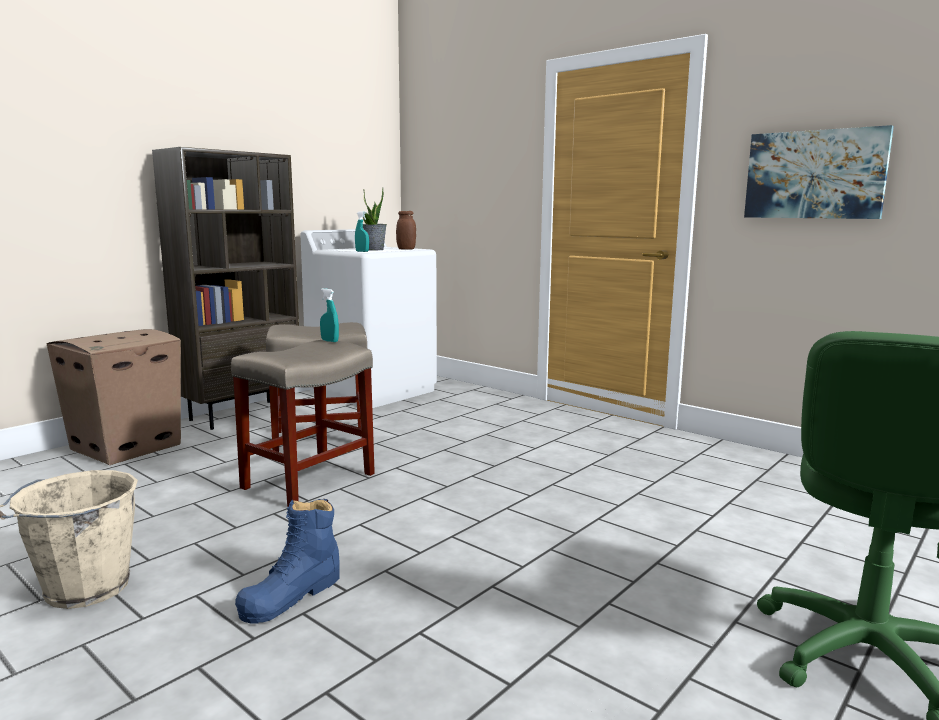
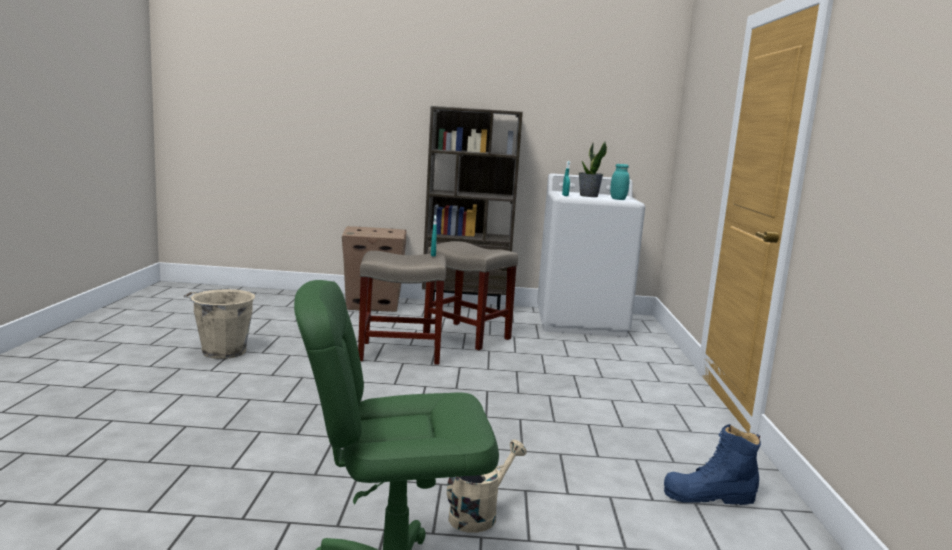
camera: 50 degrees right, 0 degrees up
(291, 595) = (263, 391): blue boot -> blue boot (709, 496)
(406, 249) = (618, 199): brown jar -> turquoise jar
(729, 564) = (479, 514): none -> beige watering can
(814, 175) = (875, 157): picture -> none

